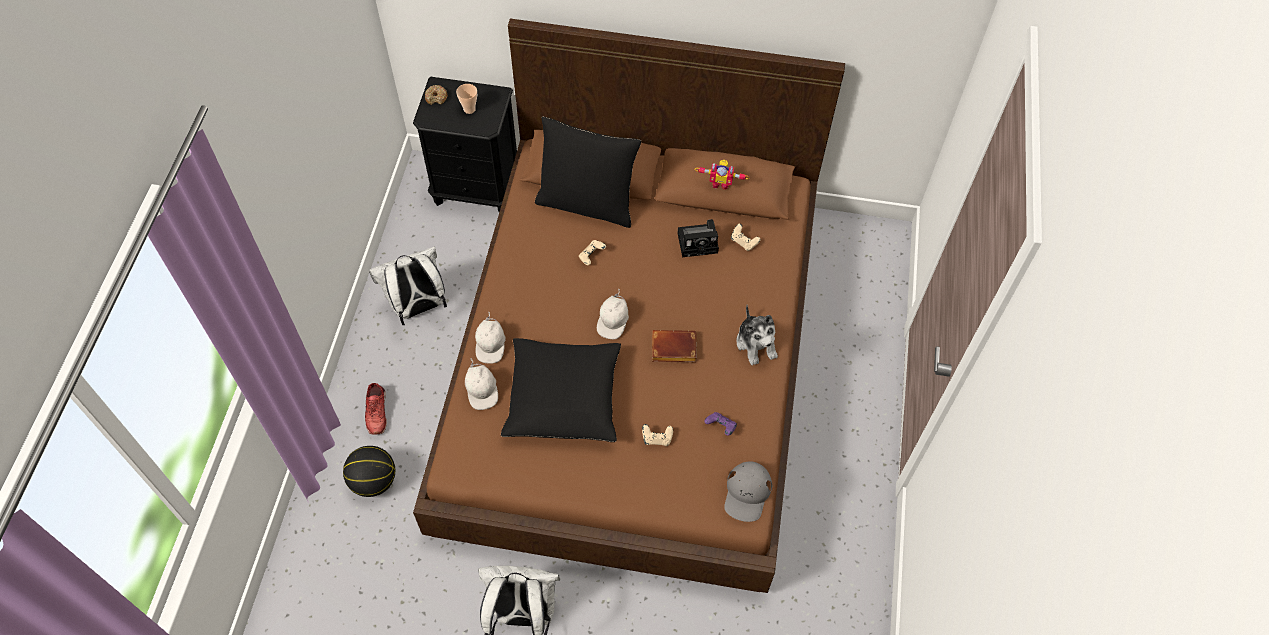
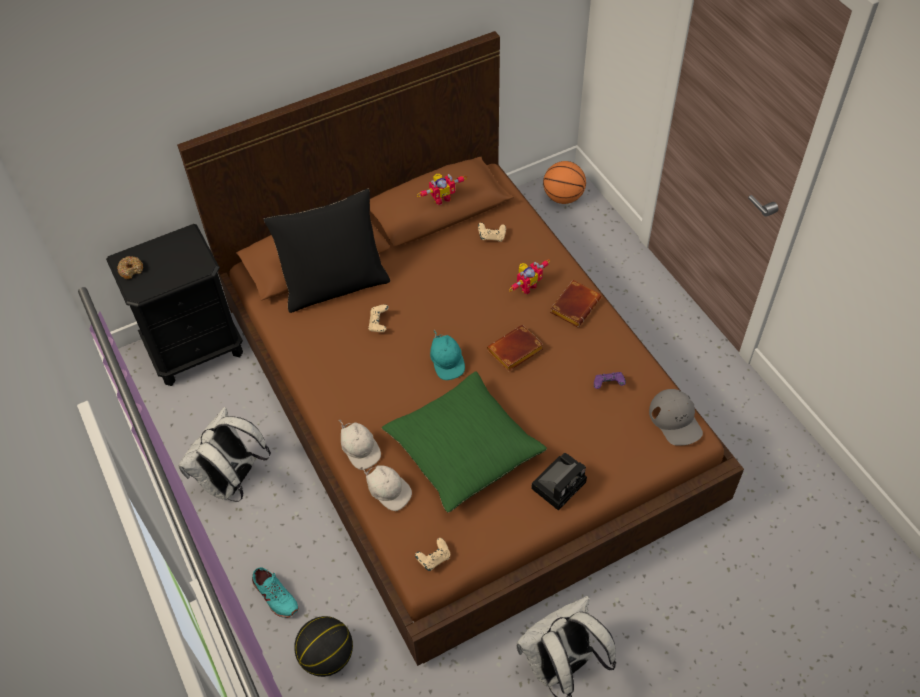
camera: 35 degrees left, 5 degrees down
(376, 412) = (274, 596): red shoe -> turquoise shoe
(469, 109) = (172, 261): cup -> none
(563, 397) = (463, 449): black pillow -> green pillow
(613, 322) = (447, 362): white cap -> turquoise cap
(657, 438) = (568, 428): beige game controller -> beige game controller (434, 558)
(699, 242) = (457, 258): camera -> camera (559, 483)
(733, 302) = (526, 286): none -> toy robot
(756, 343) = (574, 305): plush toy -> brown book
(872, 246) = (563, 197): none -> basketball

